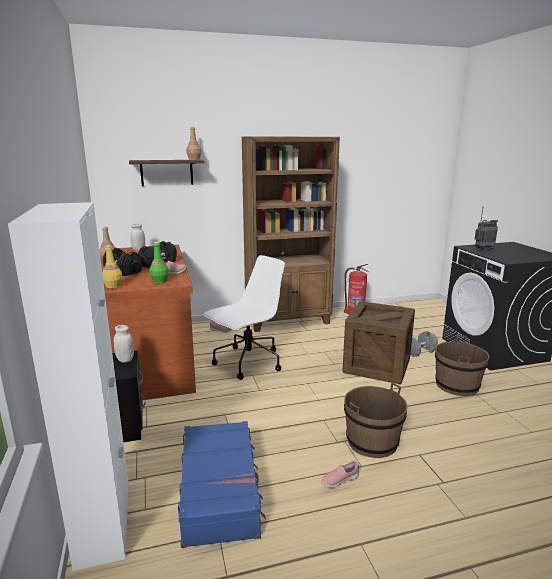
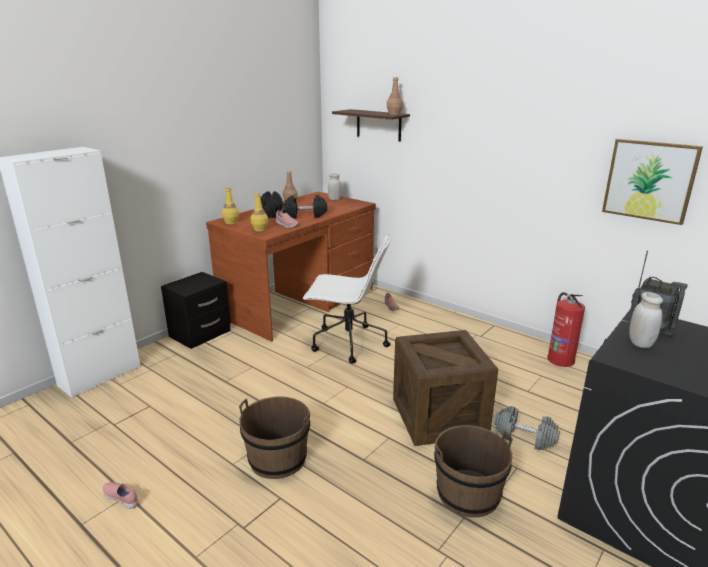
camera: 55 degrees right, 5 degrees up
(125, 360) = (206, 283): white jar -> white jar (640, 343)
(159, 281) = (259, 229): green bottle -> yellow bottle
(220, 490) = (155, 404): blue suitcase -> none
(288, 321) = (466, 329): brown bookcase -> none
(339, 481) = (202, 458): pink shoe -> pink shoe (122, 499)
(378, 185) = (649, 180): none -> picture

